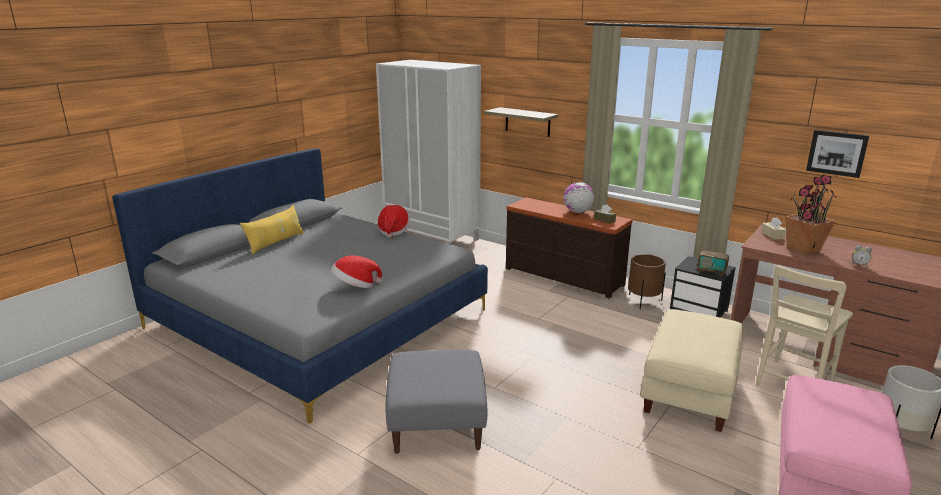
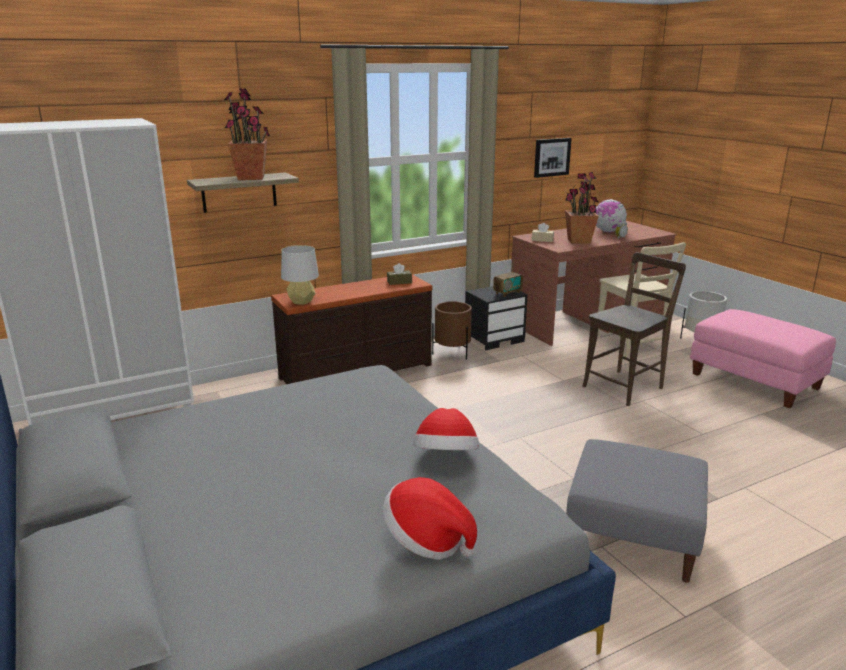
camera: 65 degrees left, 0 degrees up
(275, 242) = (155, 511): yellow pillow -> none
(393, 231) = (254, 395): hat -> hat (427, 540)
(523, 206) = (301, 302): none -> grey table lamp
(524, 113) = (251, 178): none -> potted plant
(577, 212) = (359, 286): globe -> globe (608, 231)
(690, 392) = (625, 386): beige ottoman -> brown chair

